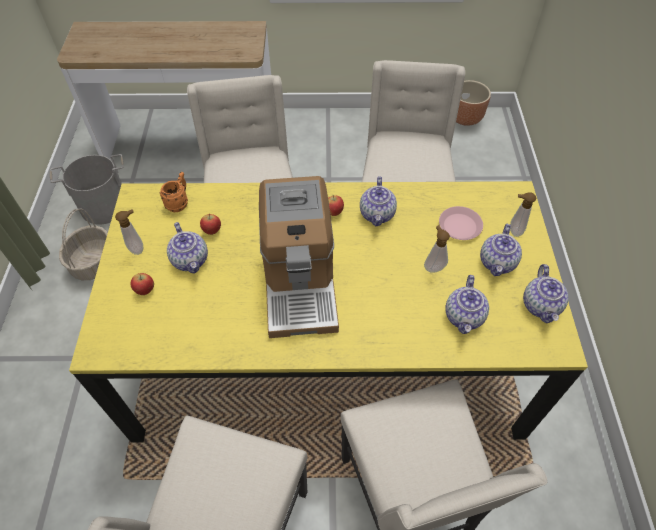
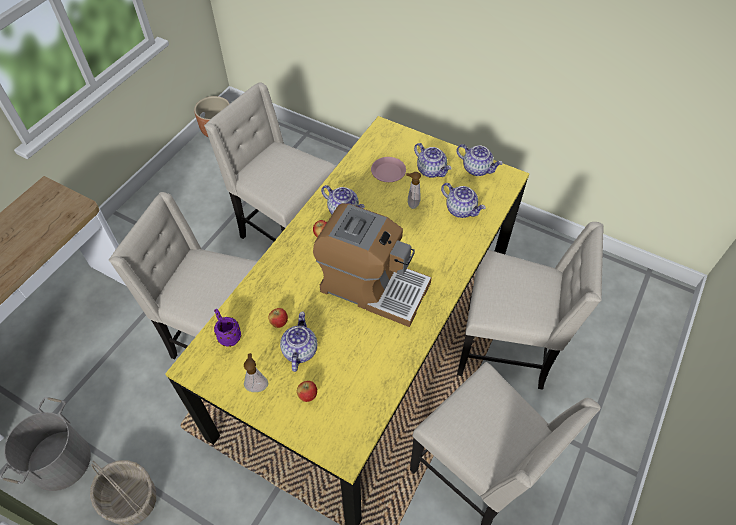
camera: 60 degrees left, 0 degrees up
(179, 203) = (228, 335): orange mug -> purple mug
(191, 260) = (299, 350): teapot -> teapot turned 90 degrees counterclockwise
(513, 231) = (412, 148): soap dispenser -> none

